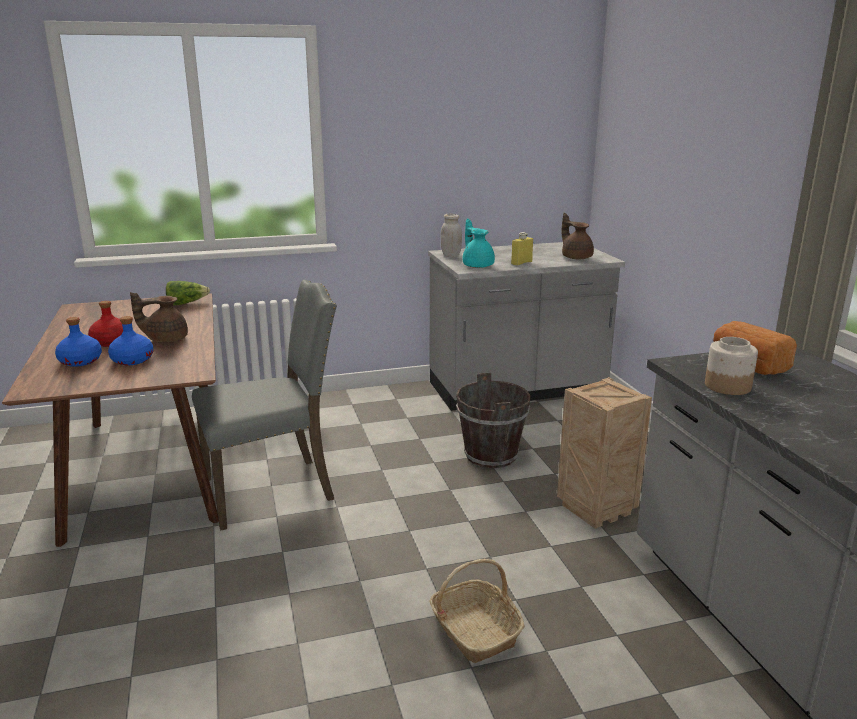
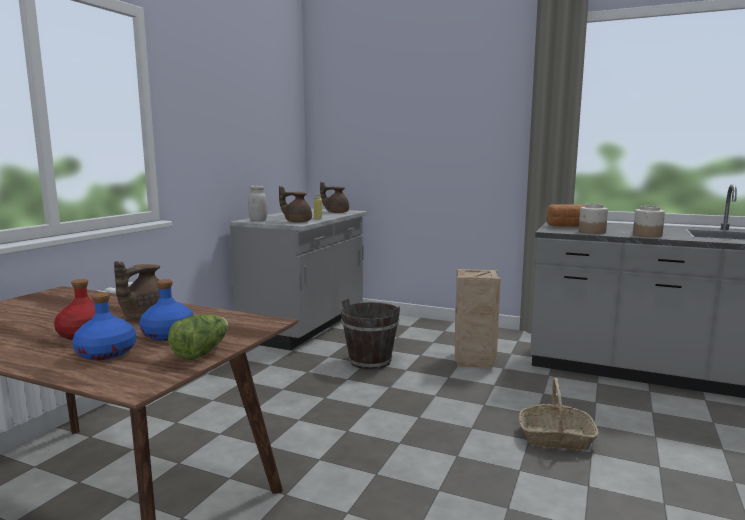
camera: 50 degrees left, 10 degrees down
(186, 303) = (62, 296): lettuce -> lettuce (201, 352)
(272, 490) = (275, 447): grey chair -> none
(477, 265) = (297, 221): turquoise teapot -> brown teapot
(786, 423) = (647, 235): none -> jar

